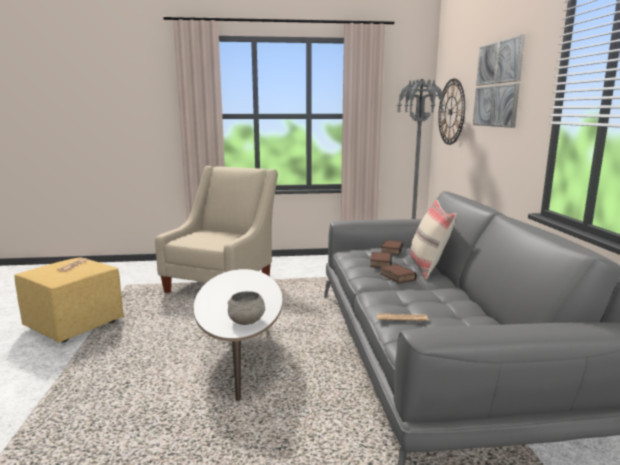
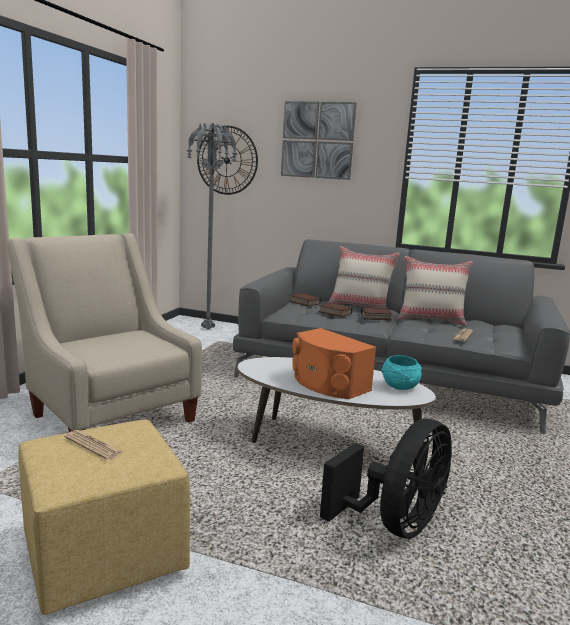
camera: 65 degrees left, 0 degrees up
(132, 402) = (395, 524): none -> black fan
(224, 297) = (327, 384): none -> orange speaker
(247, 321) = (400, 386): grey bowl -> turquoise bowl
(447, 299) = (431, 320): none -> beige pillow

